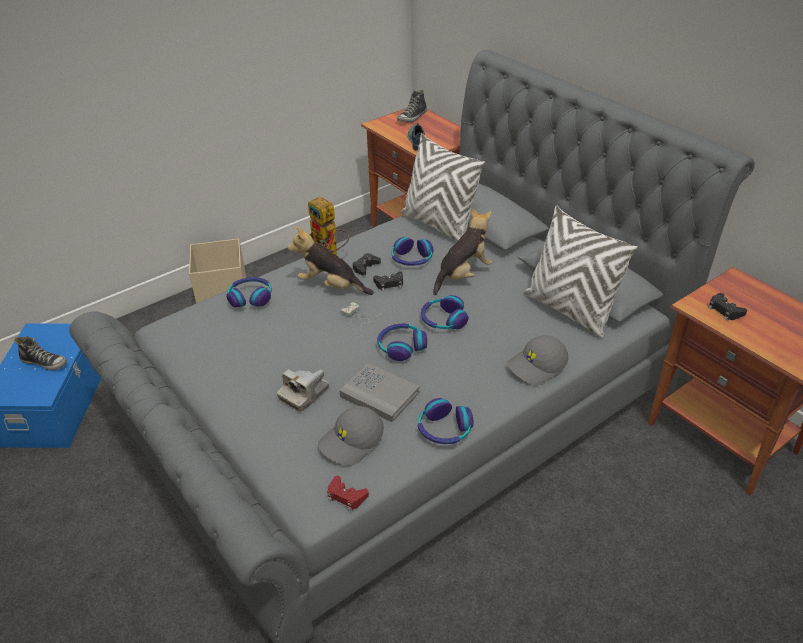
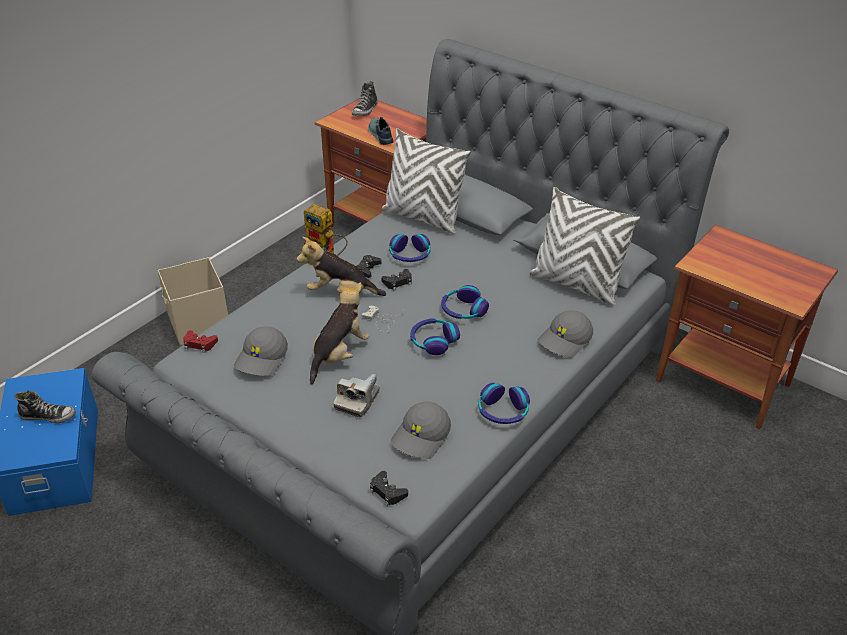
camera: 15 degrees left, 0 degrees up
(231, 339) = (262, 359): none -> grey cap
(250, 297) = (263, 315): headphones -> none
(346, 496) = (436, 486): red game controller -> red game controller (199, 344)
(379, 394) = (430, 389): grey book -> none
(463, 275) = (465, 264): plush toy -> plush toy (339, 355)
(725, 310) = (721, 265): black game controller -> black game controller (387, 492)

